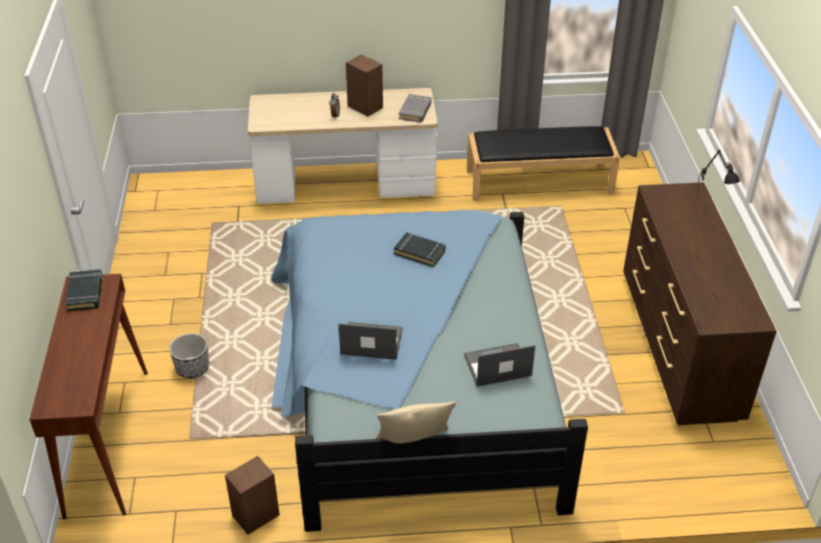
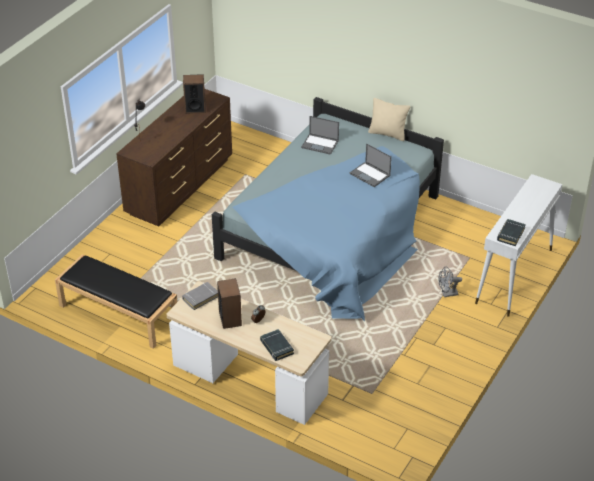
camera: 145 degrees left, 0 degrees up
(108, 440) = (514, 276): brown console table -> white console table
(192, 368) = (447, 294): planter -> grey fan
(256, 515) = (456, 212): speaker -> speaker (195, 108)
(420, 252) = (301, 206): black book -> black book (276, 347)

